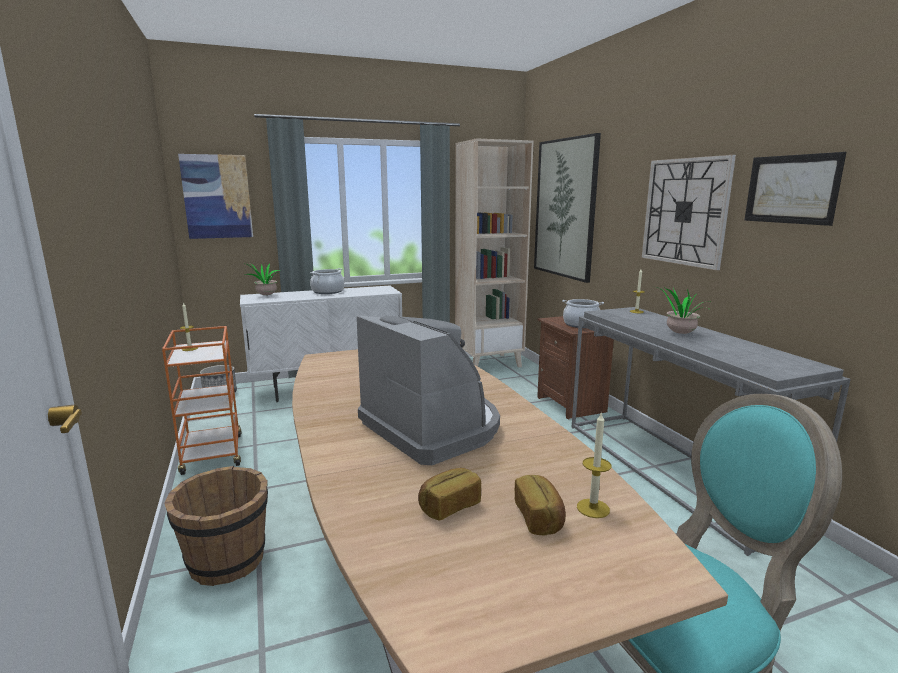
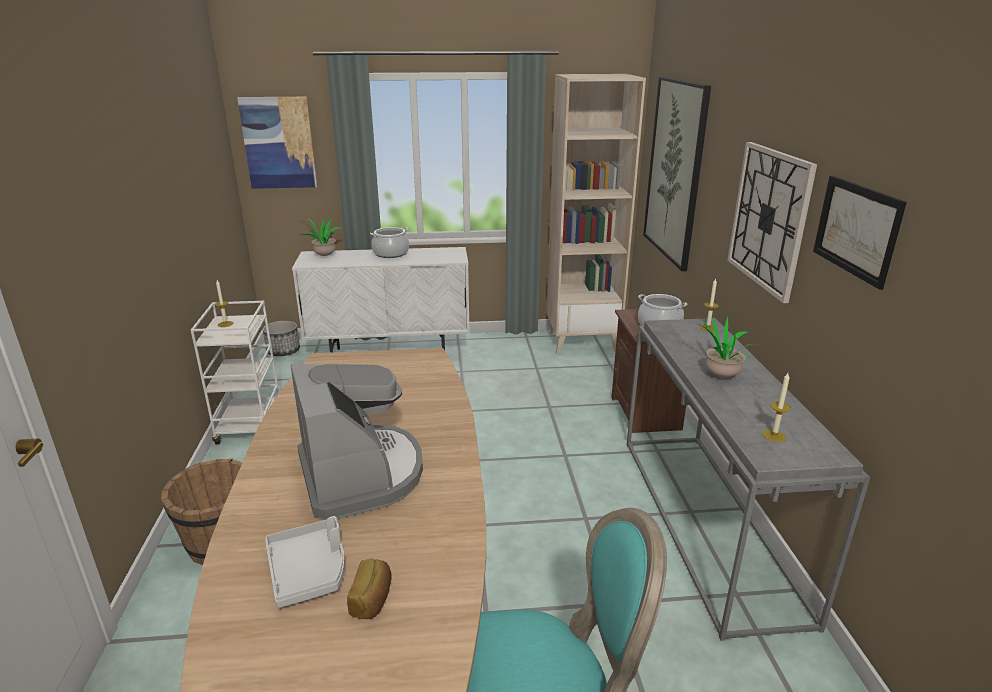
camera: 15 degrees right, 10 degrees up
(213, 455) = (251, 426): orange cart -> white cart
(449, 506) = (309, 571): bread -> grey tray
(593, 508) = (427, 598): candle -> candle (774, 436)

